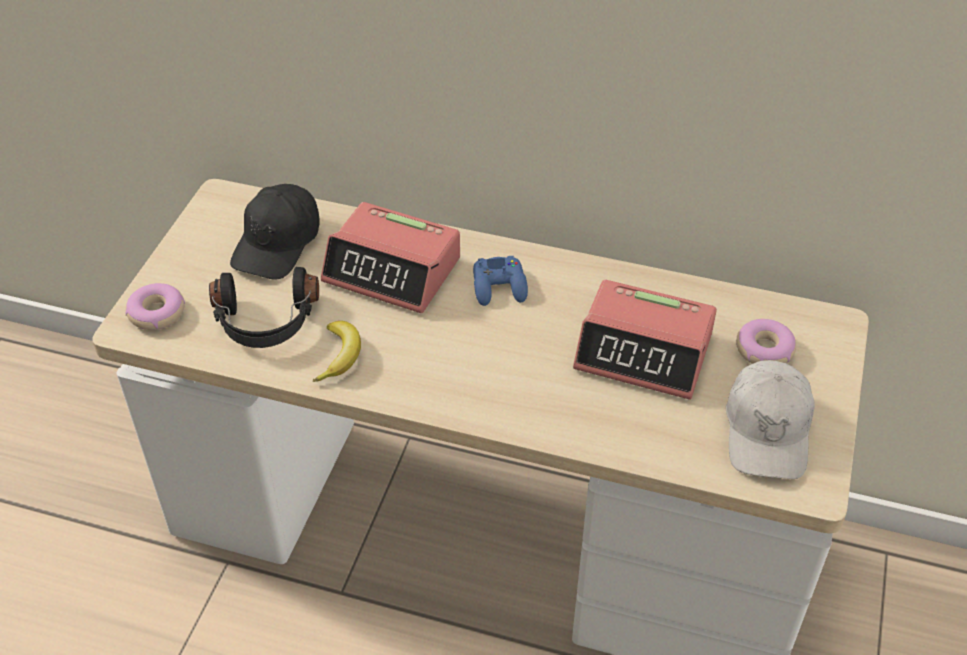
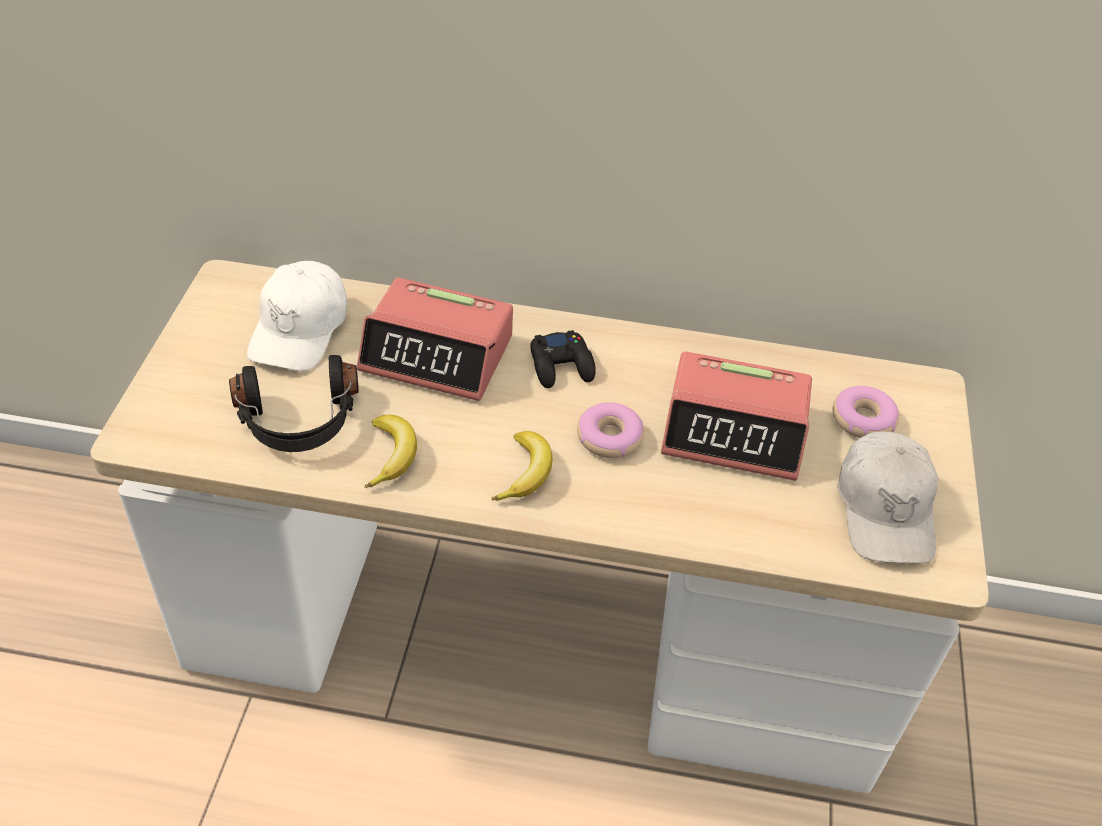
camera: 10 degrees left, 0 degrees up
(156, 313) = (166, 418): donut -> donut (609, 437)
(278, 243) = (300, 329): black cap -> white cap
(452, 377) = (525, 472): none -> banana
(500, 286) = (562, 366): blue game controller -> black game controller

